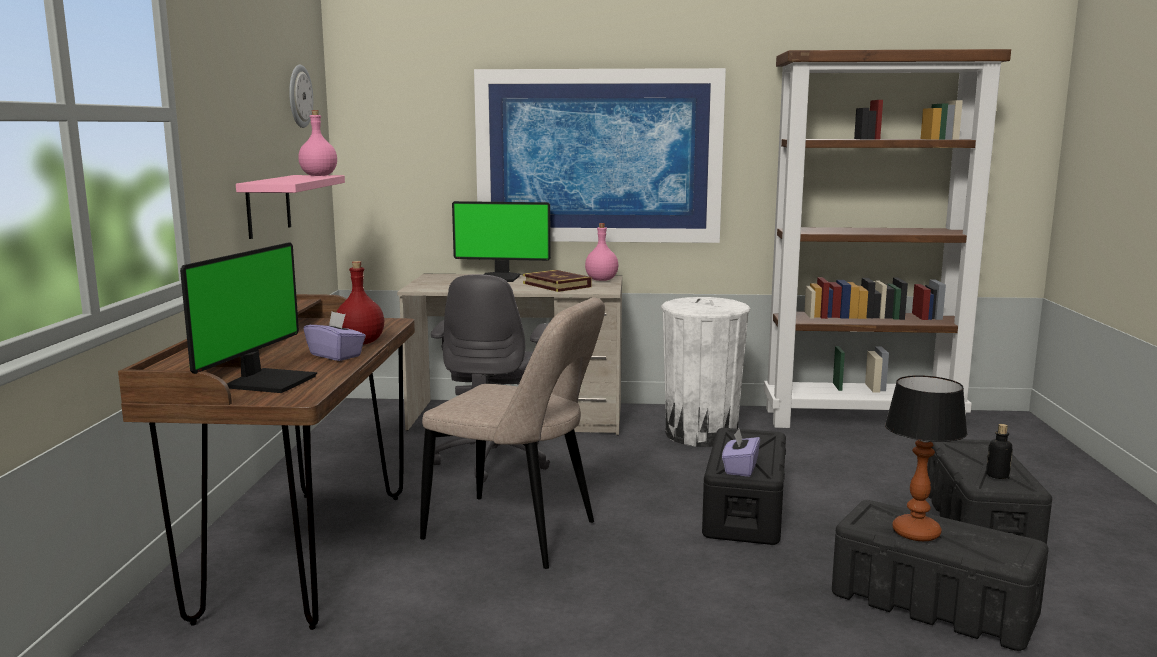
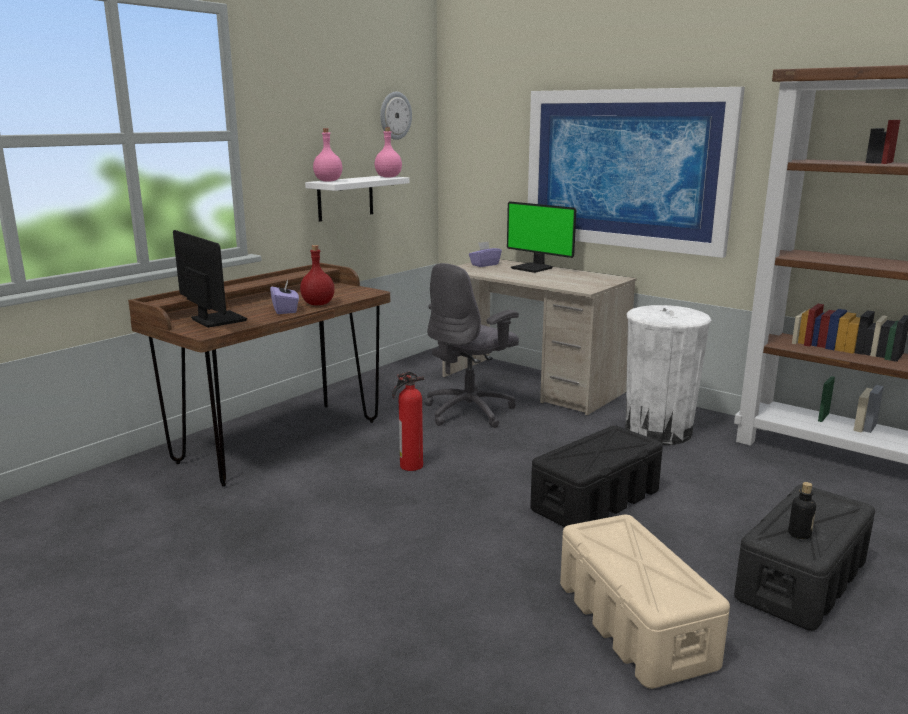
camera: 35 degrees right, 5 degrees up
(268, 206) = (345, 198): pink shelf -> white shelf
(269, 381) = (216, 320): monitor -> monitor turned 90 degrees counterclockwise
(517, 533) = (409, 466): beige chair -> fire extinguisher
(556, 285) = (560, 279): book -> none
(601, 280) = (607, 280): pink bottle -> pink bottle (327, 181)
(740, 468) = (568, 460): purple tissue box -> purple tissue box (484, 265)
(915, 533) = (617, 552): table lamp -> none
(934, 604) = (635, 624): black storage box -> beige storage box

